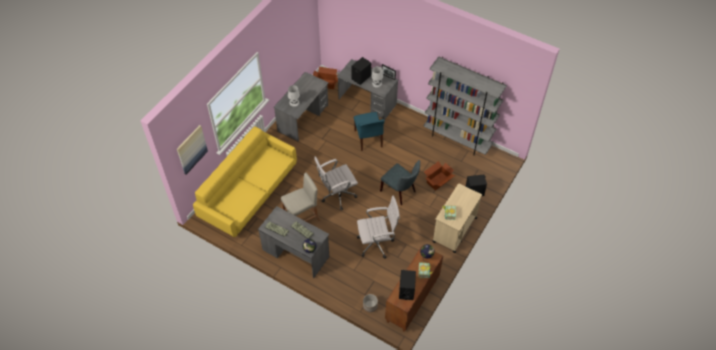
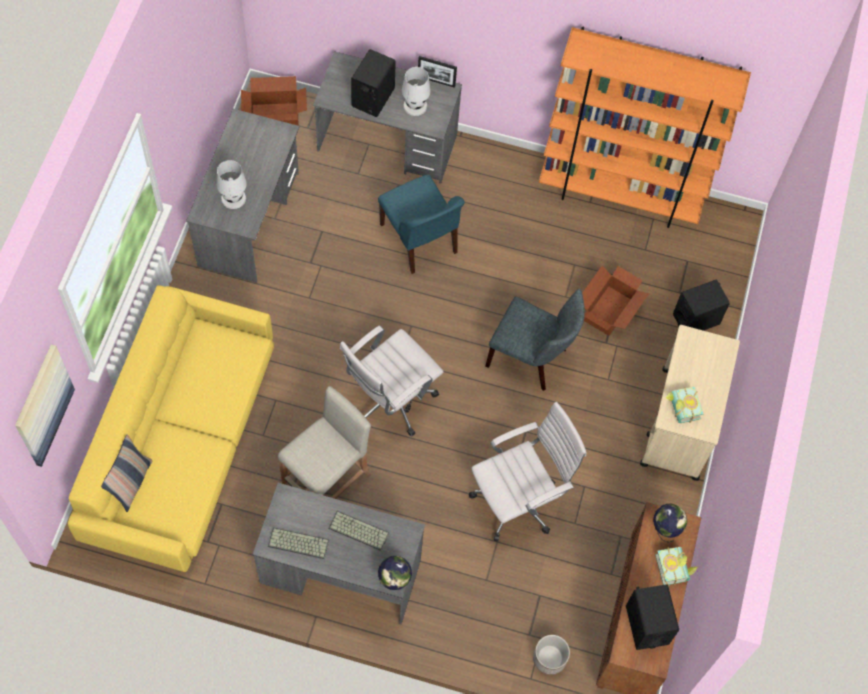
camera: 20 degrees left, 10 degrees up
(222, 197) = (131, 483): none -> pillow
(457, 139) = (620, 195): grey bookcase -> orange bookcase

